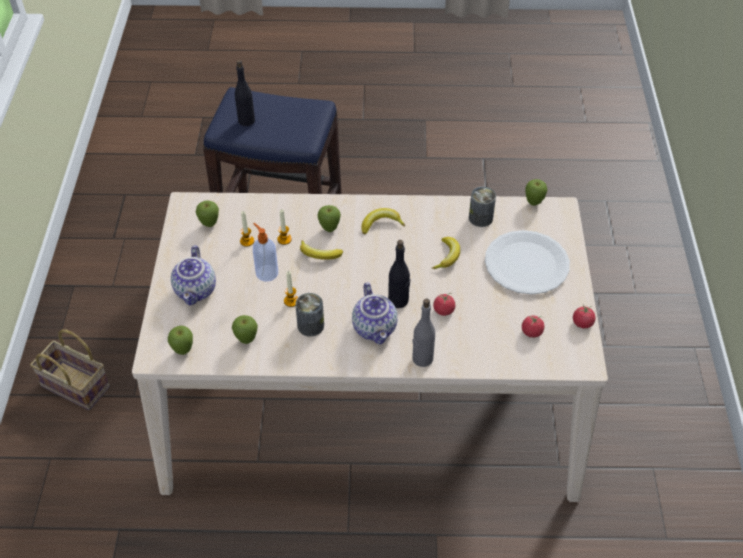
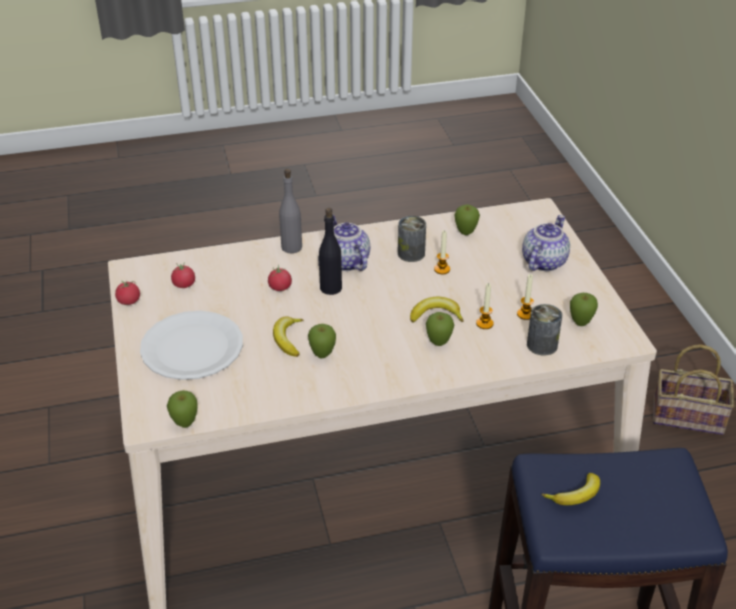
camera: 165 degrees right, 10 degrees down
(183, 351) = (517, 217): apple -> apple (322, 355)
(196, 291) = (543, 261): teapot -> teapot turned 45 degrees clockwise
(246, 120) = (648, 484): black bottle -> none
(266, 272) = (483, 289): soap dispenser -> none
(381, 224) = (379, 360): banana -> banana (575, 495)
(480, 218) = (255, 391): can -> can (542, 345)

